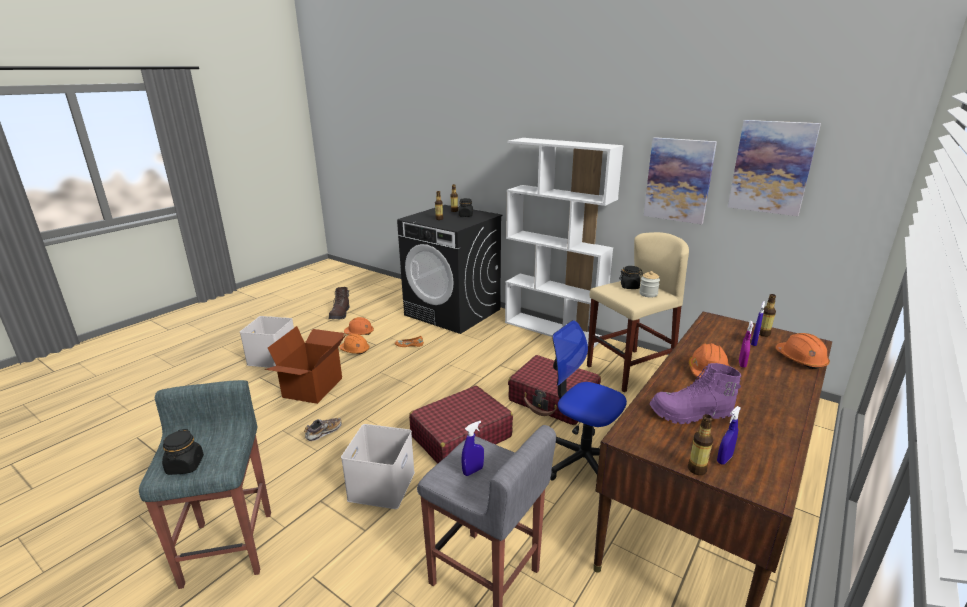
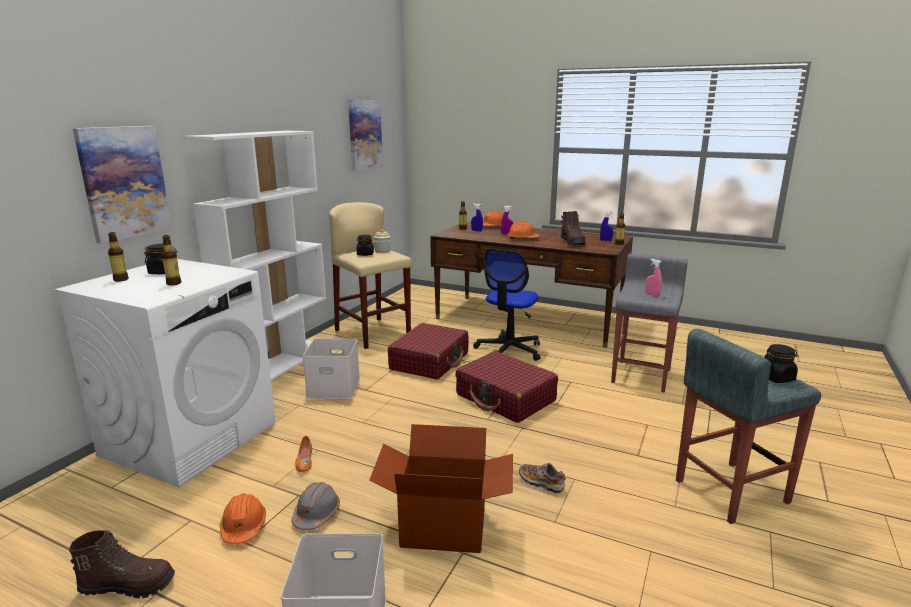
camera: 100 degrees left, 5 degrees down
(355, 350) = (316, 514): orange hard hat -> grey hard hat
(382, 487) = (596, 426): white storage box -> white storage box (335, 387)
(453, 312) = (191, 438): black washing machine -> white washing machine
(473, 471) = (652, 295): blue spray bottle -> pink spray bottle
(678, 180) = (324, 157): picture -> picture (124, 182)
(691, 414) = (572, 242): purple boot -> brown boot

